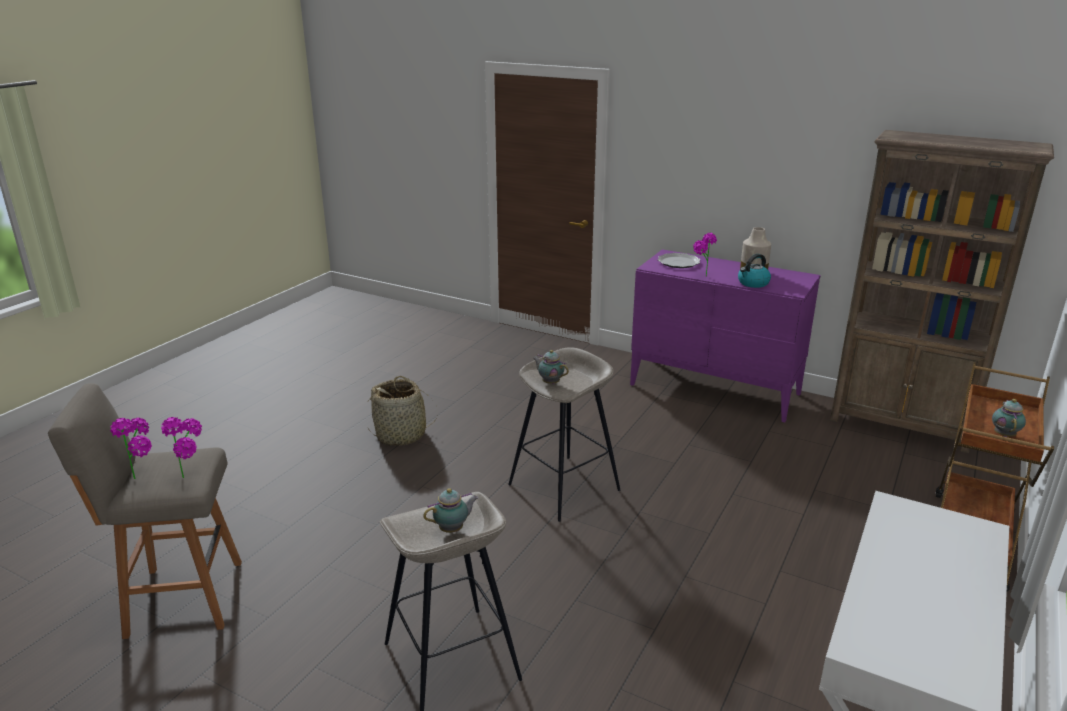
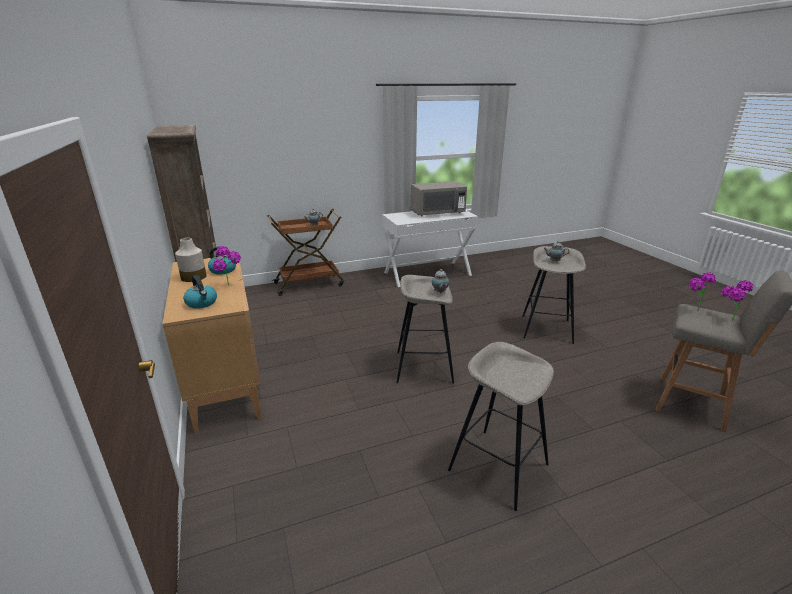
camera: 140 degrees left, 0 degrees up
(401, 435) = (498, 466): basket -> grey stool
(678, 262) = (202, 303): plate -> kettle
(714, 389) = (226, 382): purple cabinet -> brown cabinet
(935, 609) = (437, 213): none -> grey microwave

